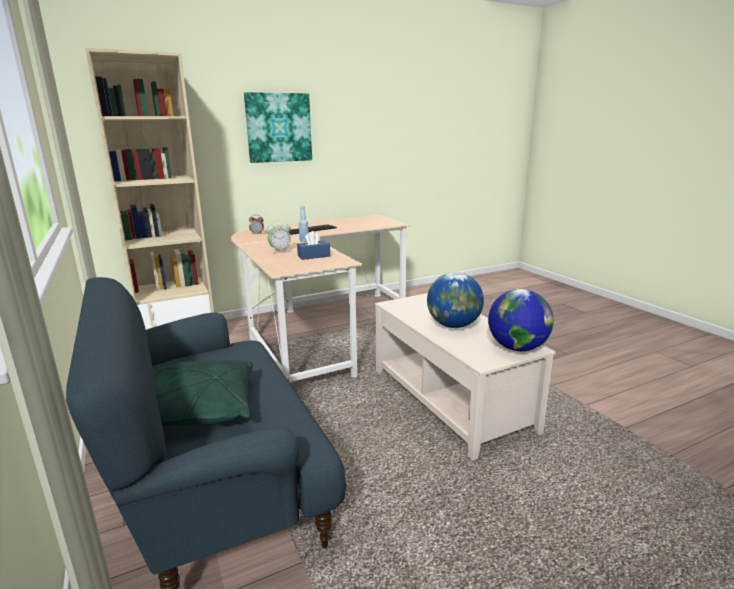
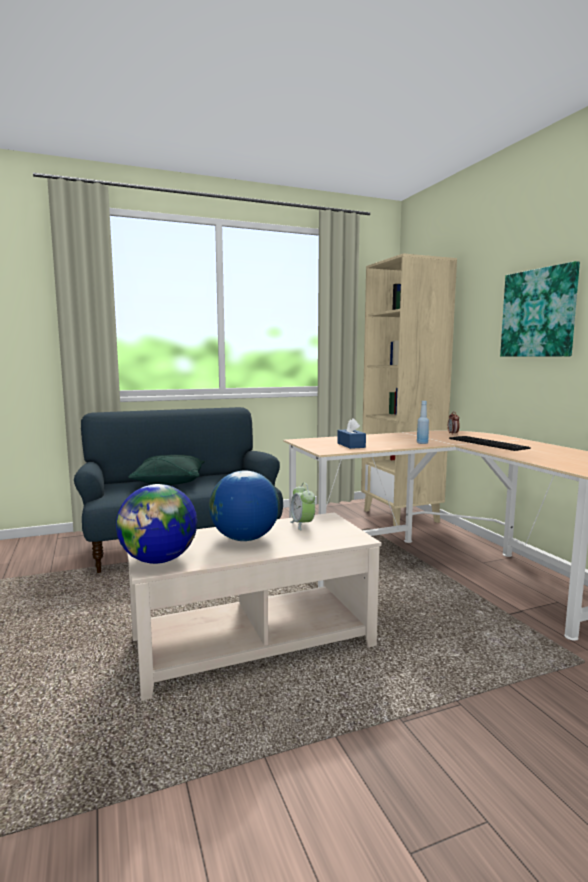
camera: 95 degrees right, 10 degrees down
(280, 251) = (373, 439): alarm clock -> alarm clock (302, 525)

